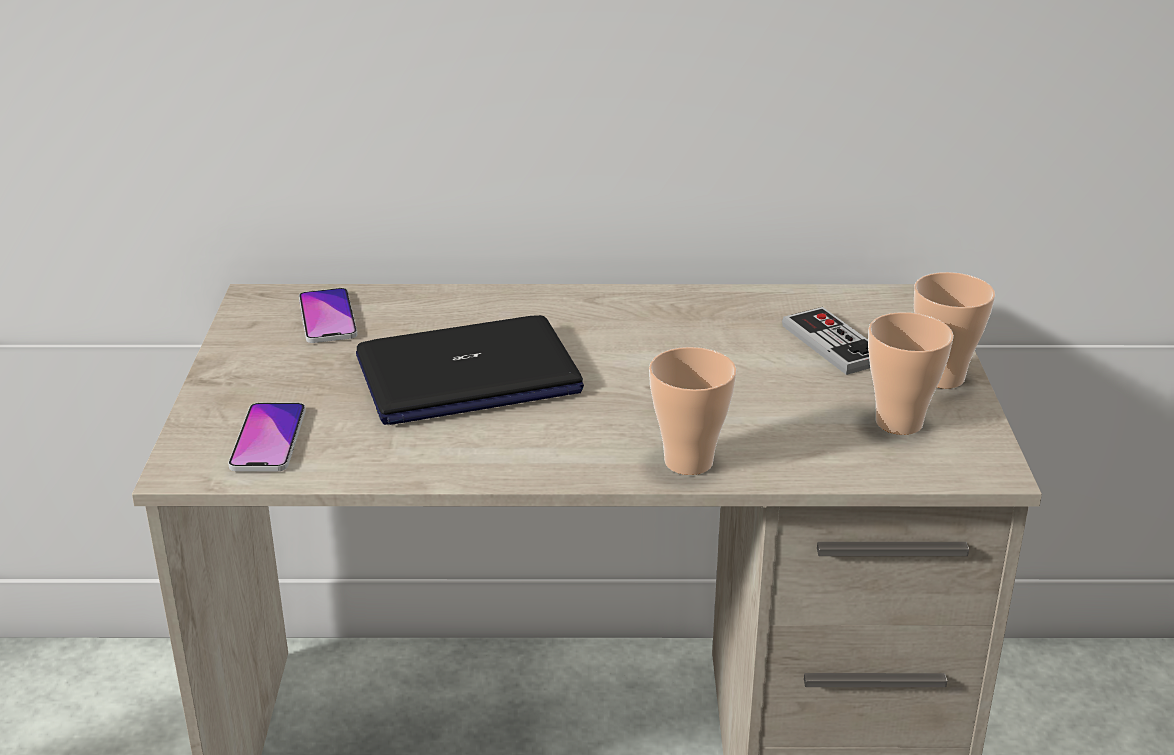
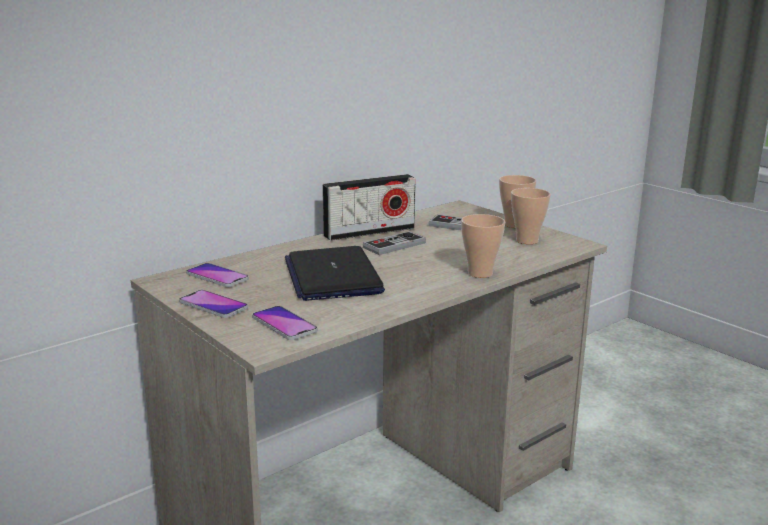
camera: 40 degrees left, 10 degrees down
(245, 368) = (213, 305): none -> phone
(467, 375) = (332, 276): laptop -> laptop turned 135 degrees clockwise
(655, 349) = (394, 245): none -> game controller
(664, 306) = (369, 232): none -> radio

